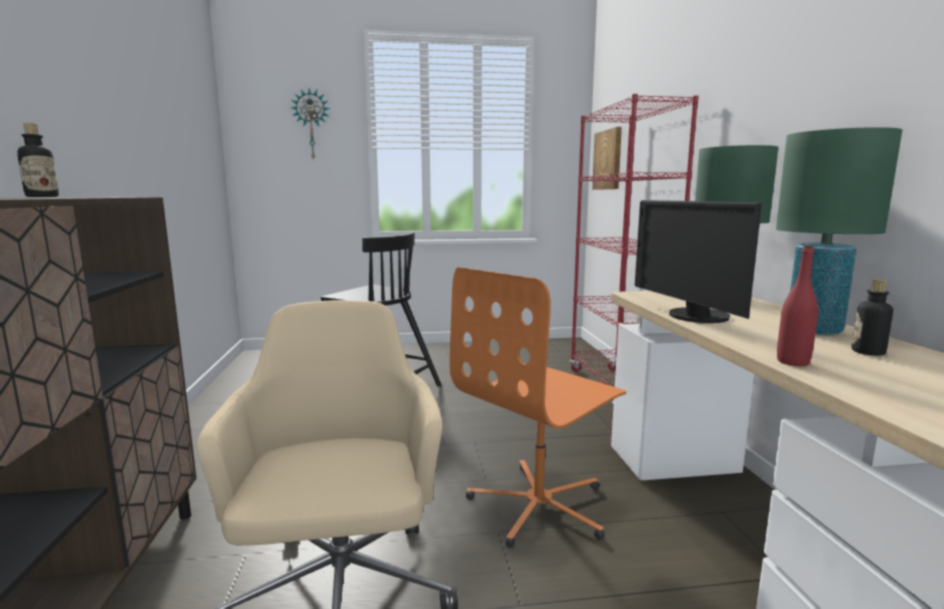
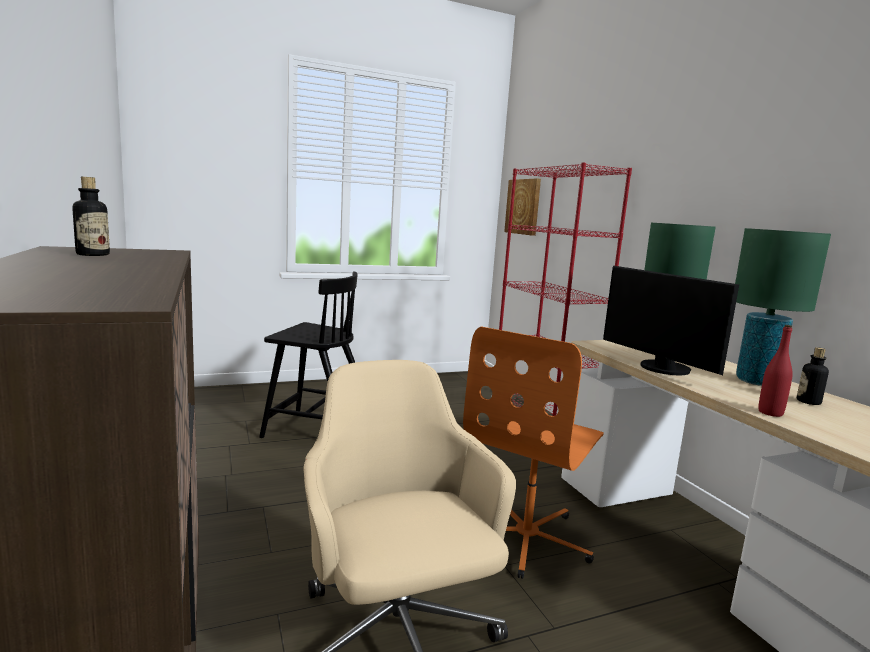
camera: 15 degrees left, 0 degrees up
(311, 124) = (227, 147): wall clock -> none

